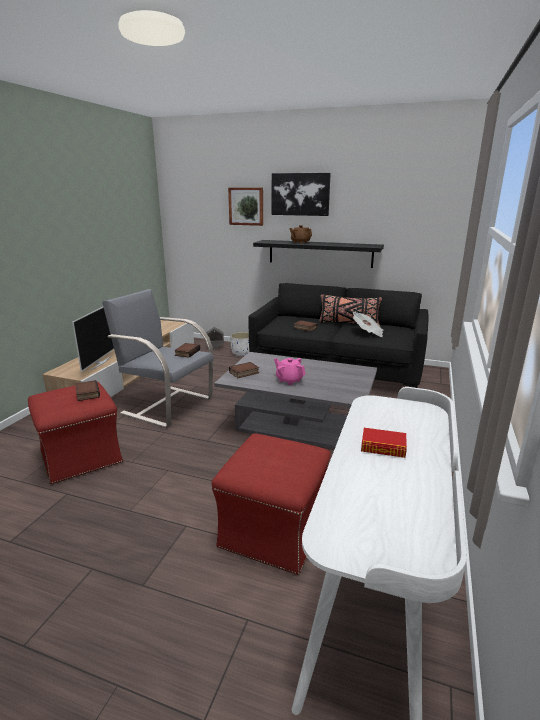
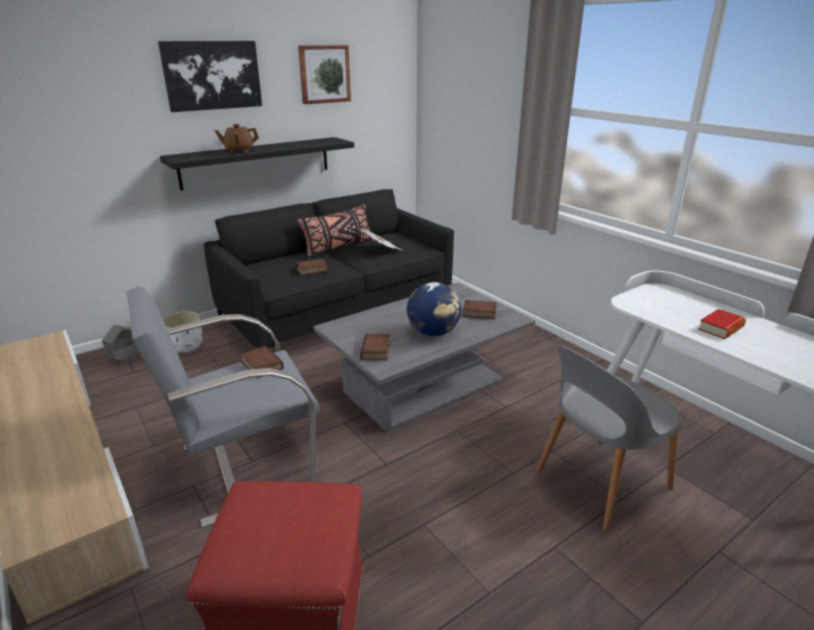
camera: 55 degrees left, 5 degrees up
(86, 393) = (290, 501): book -> book (479, 313)
(100, 362) = (81, 472): television -> none
(246, 206) = (117, 101): picture -> picture (324, 74)
(274, 530) = (600, 481): red ottoman -> grey chair
(289, 380) = (433, 333): pink teapot -> globe

